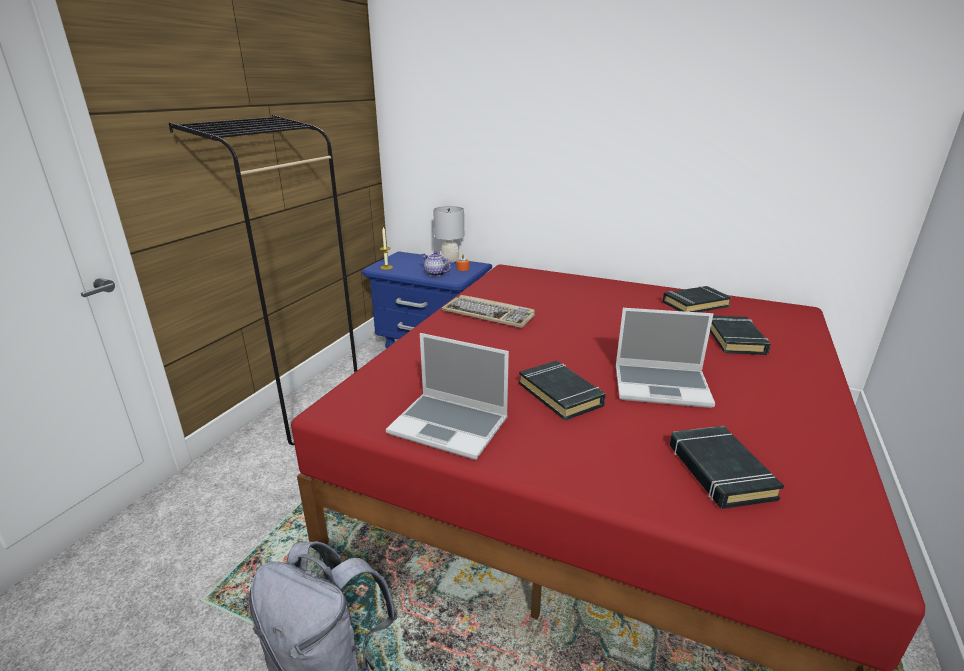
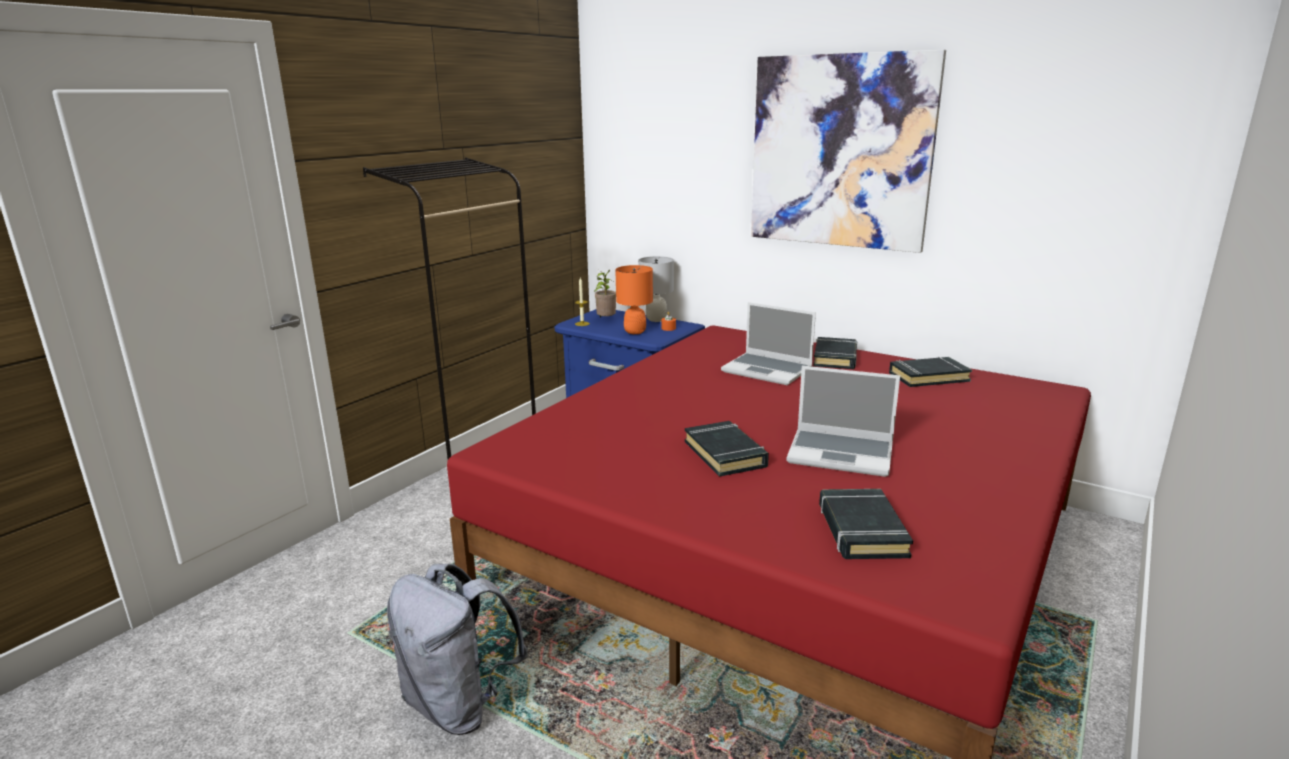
camera: 10 degrees right, 5 degrees down
(406, 263) = (606, 320): none -> potted plant
(435, 274) = (635, 333): teapot -> orange table lamp
(450, 426) = (600, 473): laptop -> laptop (768, 370)
(489, 314) = (679, 376): keyboard -> none
(614, 111) = (840, 152): none -> picture
(735, 339) = (956, 415): black book -> black book (835, 358)

